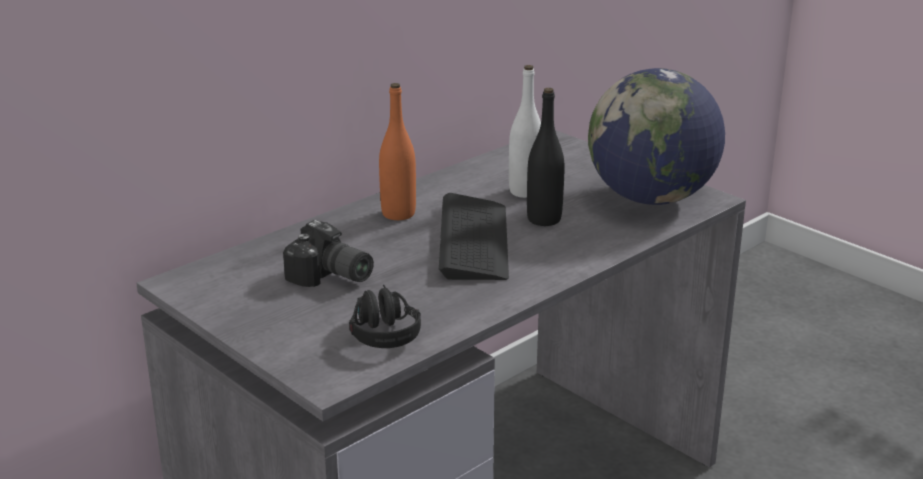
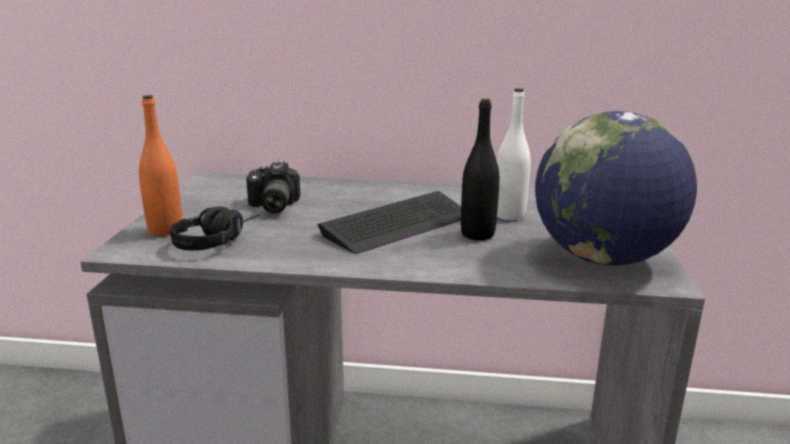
camera: 50 degrees right, 5 degrees down
(398, 214) = (395, 194): orange bottle -> orange bottle (165, 230)

